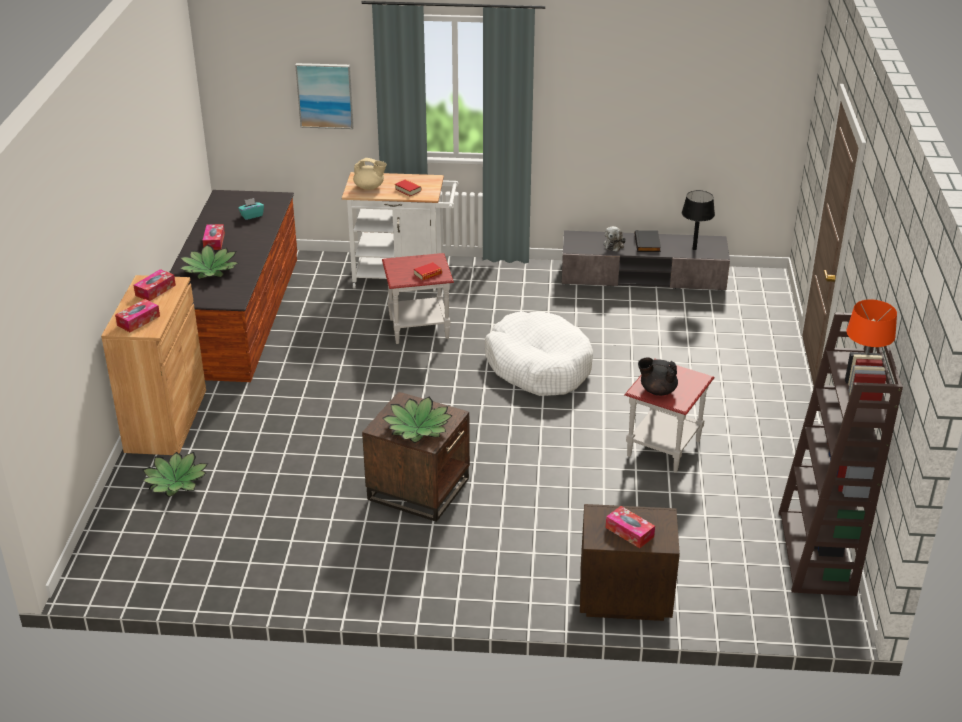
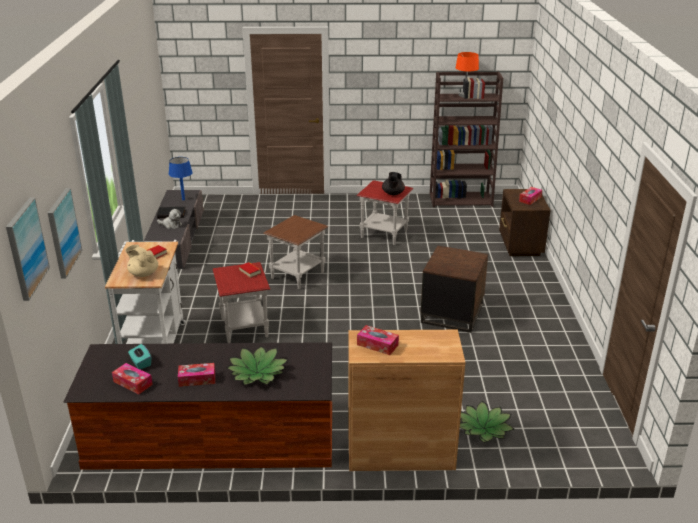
camera: 95 degrees left, 5 degrees down
(138, 321) = (434, 345): tissue box -> tissue box (133, 383)
(240, 66) = (26, 248): none -> picture
(369, 187) = (143, 273): beige teapot -> beige teapot turned 60 degrees counterclockwise
(418, 427) = (463, 260): potted plant -> none
(539, 366) = (298, 275): white dog bed -> brown side table
(694, 249) = (183, 199): black table lamp -> blue table lamp

